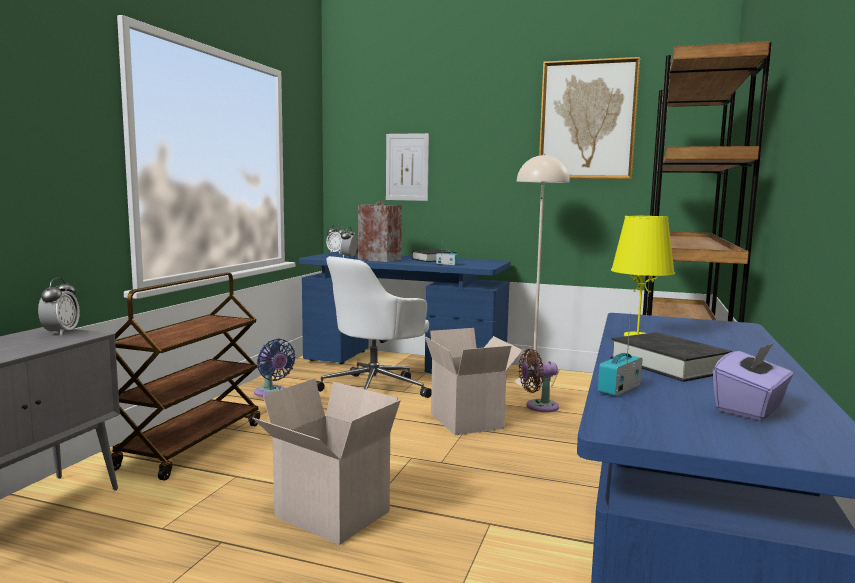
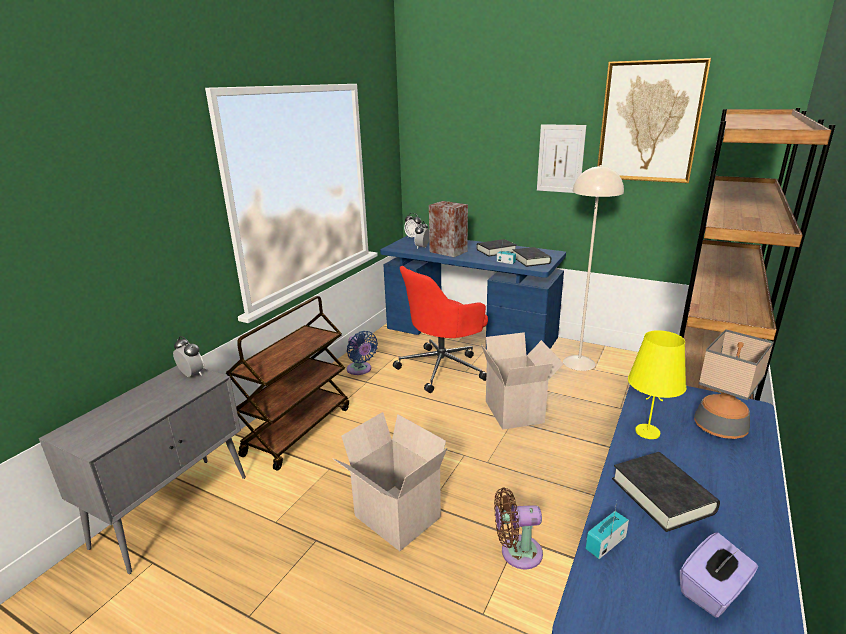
camera: 10 degrees right, 15 degrees up
(61, 332) = (192, 375): alarm clock -> alarm clock turned 60 degrees counterclockwise
(375, 389) = (443, 368): white office chair -> red office chair
(407, 167) = (474, 161): picture -> picture (560, 159)
(474, 264) = (531, 260): none -> black book
(538, 406) = (578, 396): brown fan -> brown fan (516, 552)
(712, 334) = (719, 428): none -> table lamp

